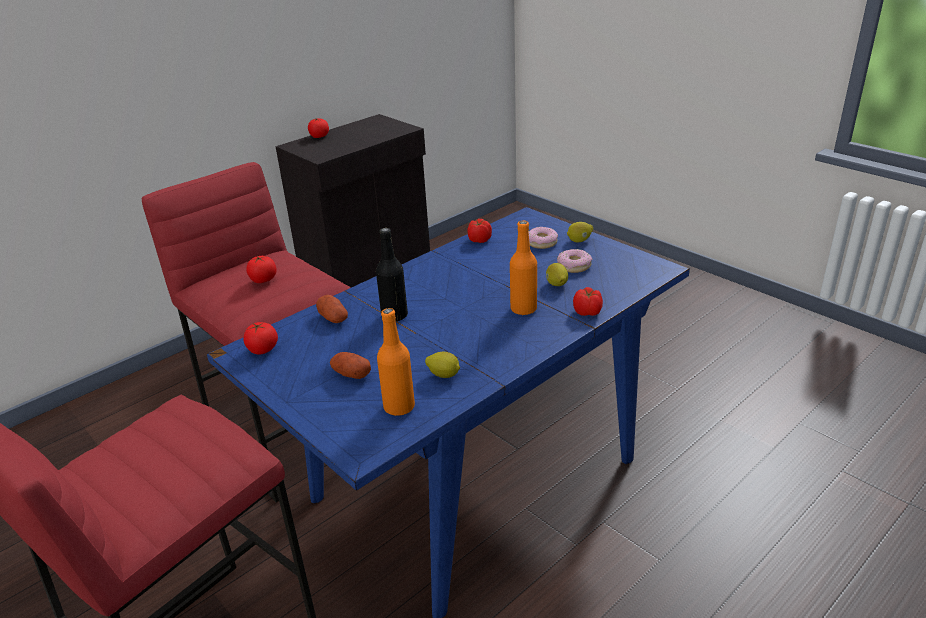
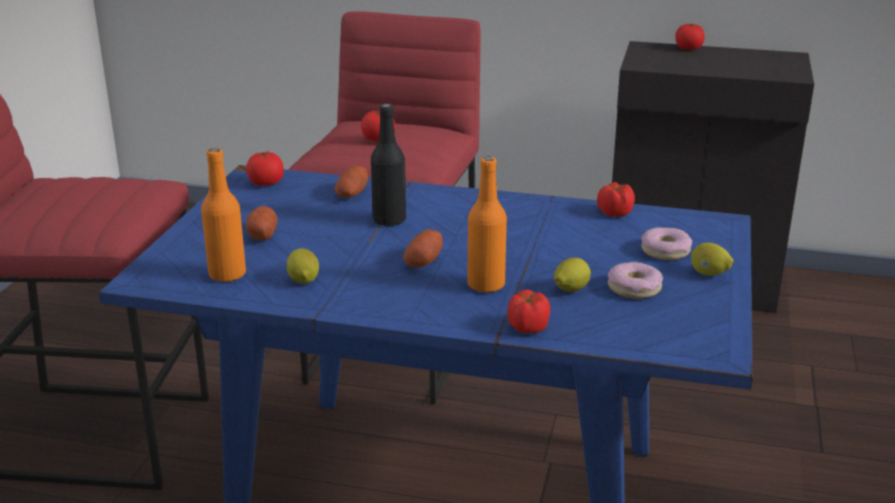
camera: 55 degrees right, 5 degrees down
(469, 321) = (423, 262): none -> potato

